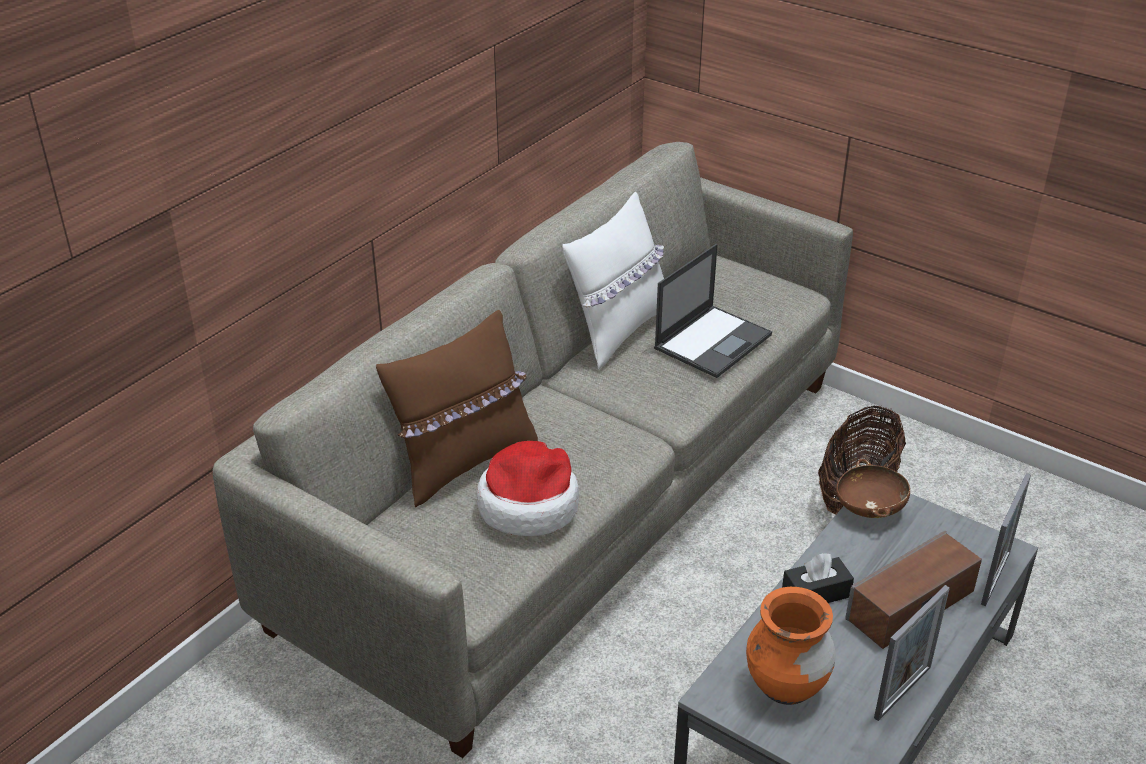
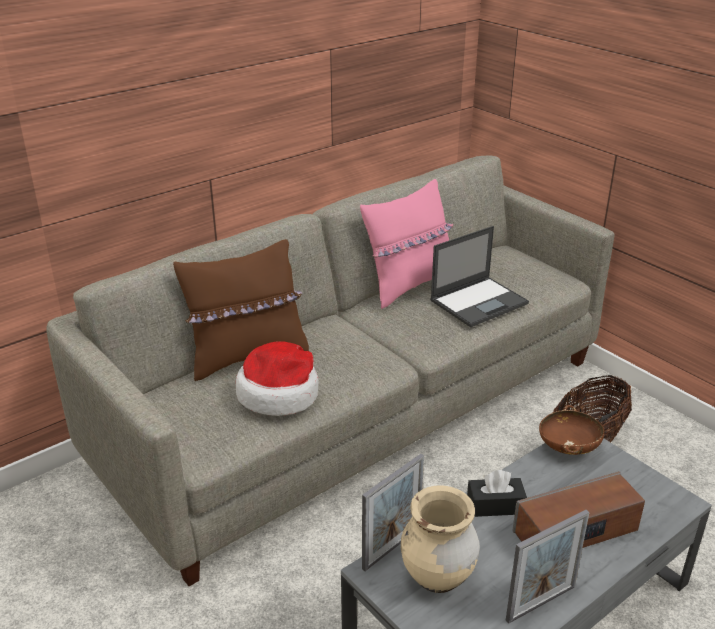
camera: 15 degrees right, 5 degrees down
(618, 331) = (409, 285): white pillow -> pink pillow
(786, 686) = (437, 576): orange vase -> beige vase
(995, 578) = (662, 523): picture frame -> picture frame (391, 548)

